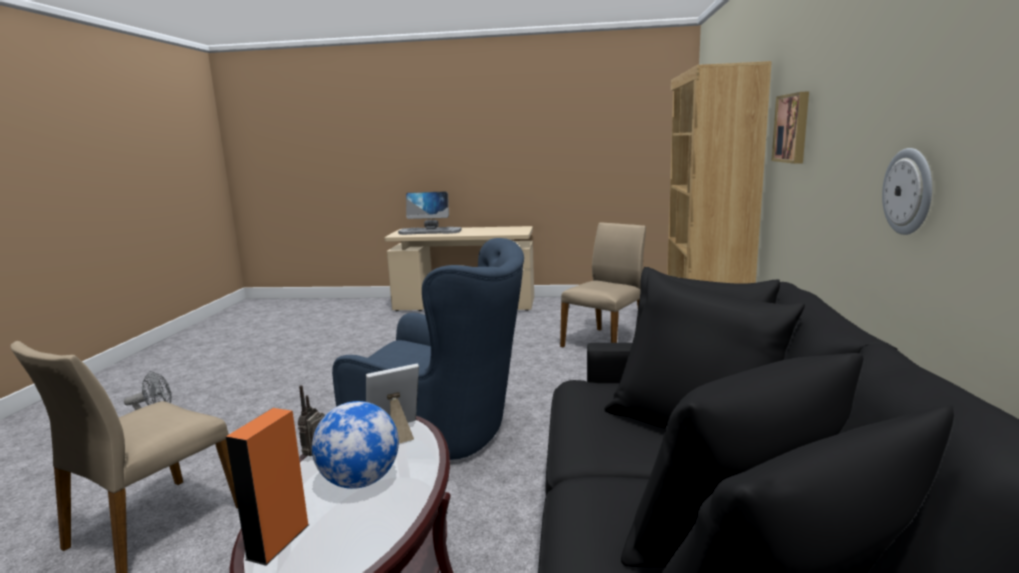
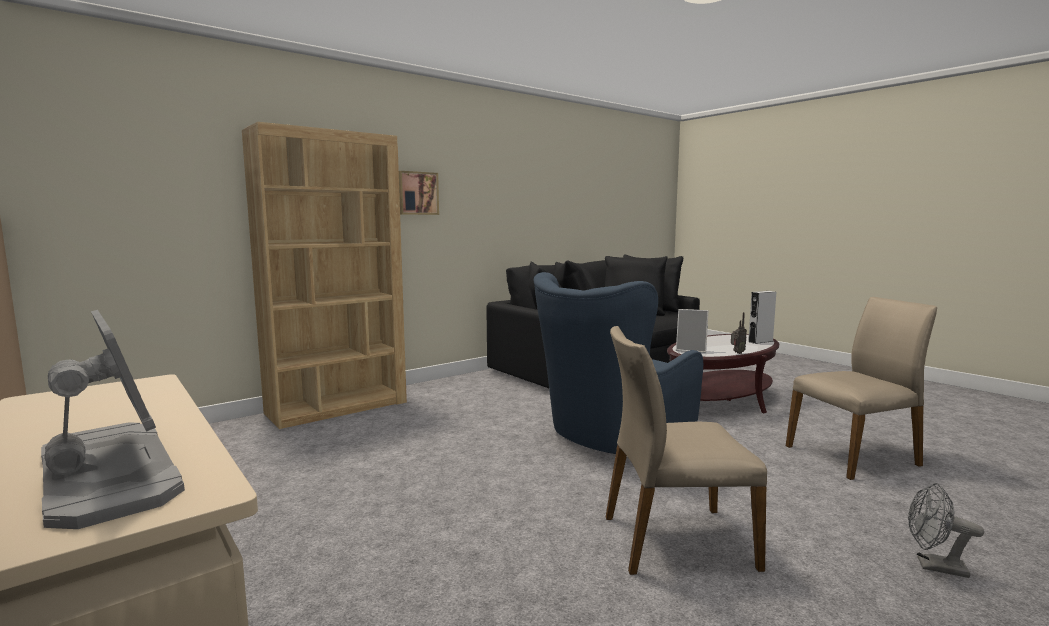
camera: 135 degrees left, 5 degrees down
(278, 541) = (760, 341): orange speaker -> grey speaker
(360, 481) = (721, 344): globe -> none
(444, 432) = (611, 436): blue armchair -> blue armchair turned 105 degrees counterclockwise
(605, 342) = (326, 446): beige chair -> beige chair (675, 540)
(909, 191) = (525, 221): wall clock -> none

